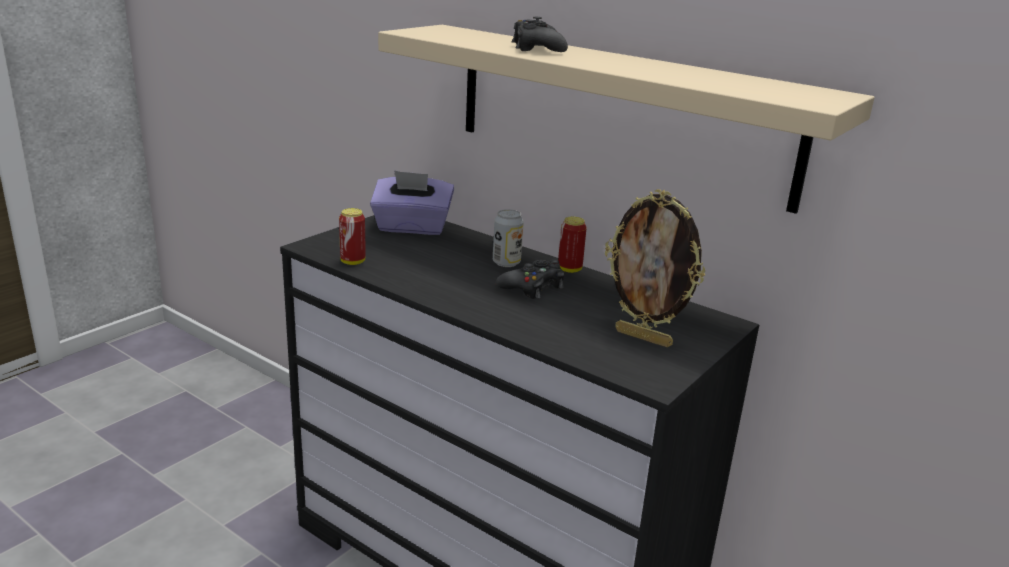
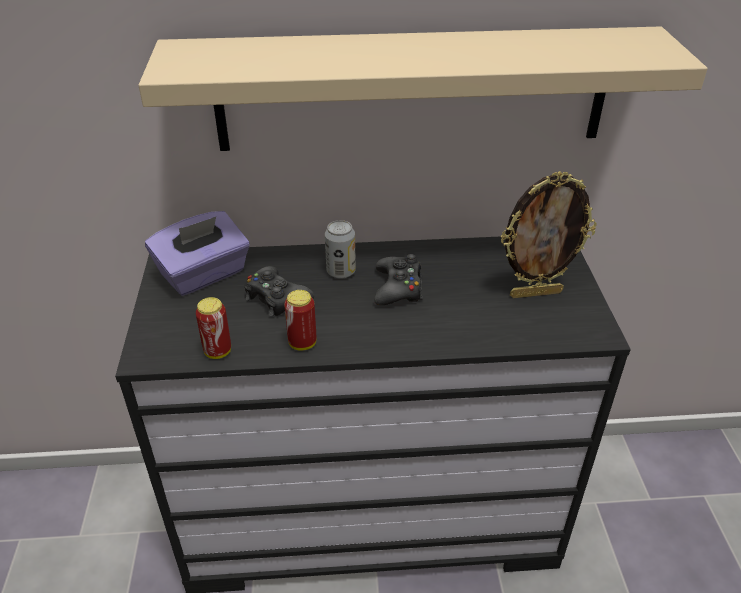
camera: 40 degrees left, 15 degrees up
(537, 48) = (343, 54): black game controller -> black game controller (276, 298)
(569, 269) = (394, 251): can -> can (302, 343)

